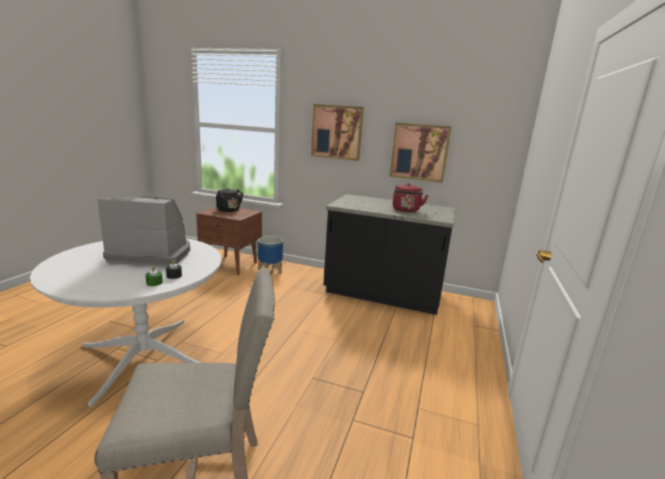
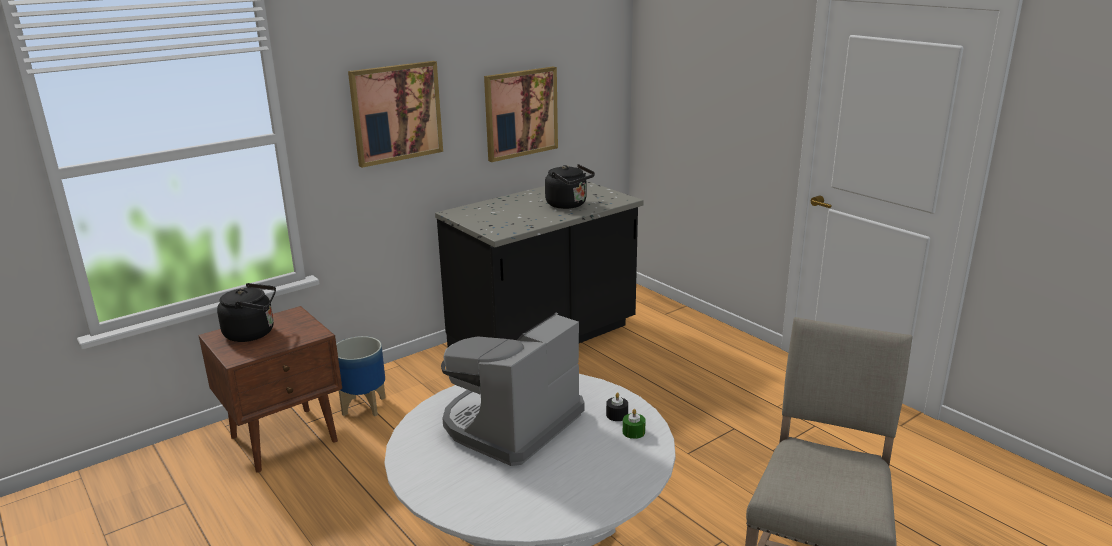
camera: 55 degrees left, 5 degrees up
(406, 210) = (568, 205): red kettle -> black kettle

